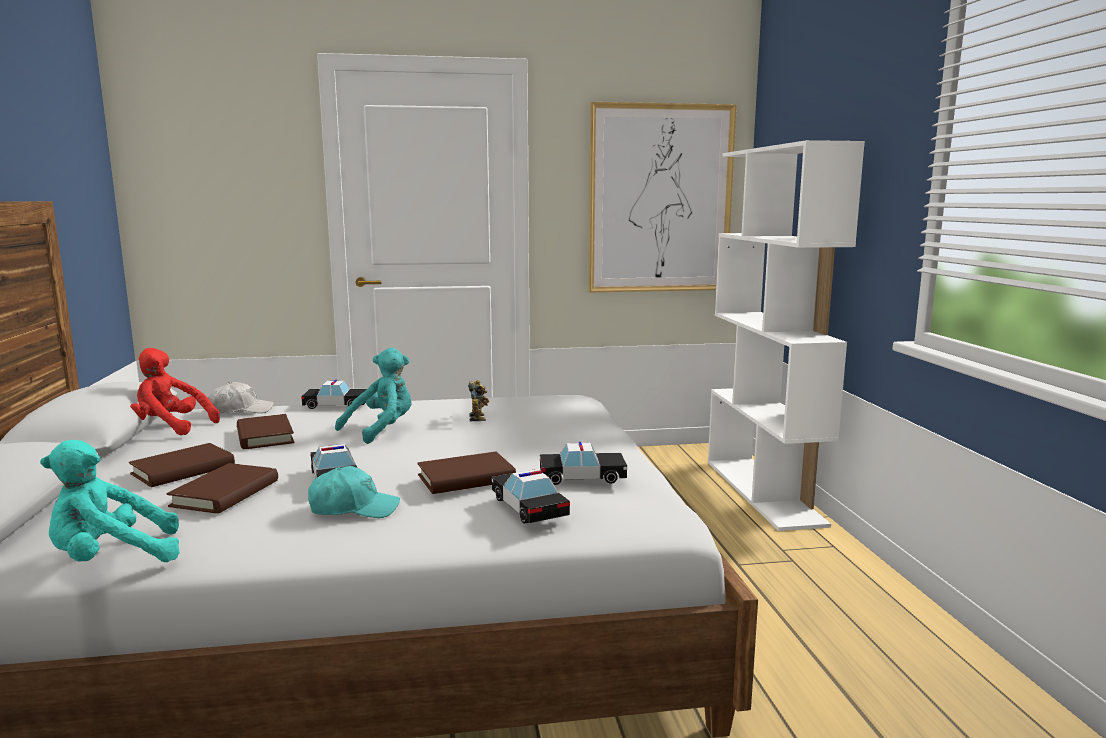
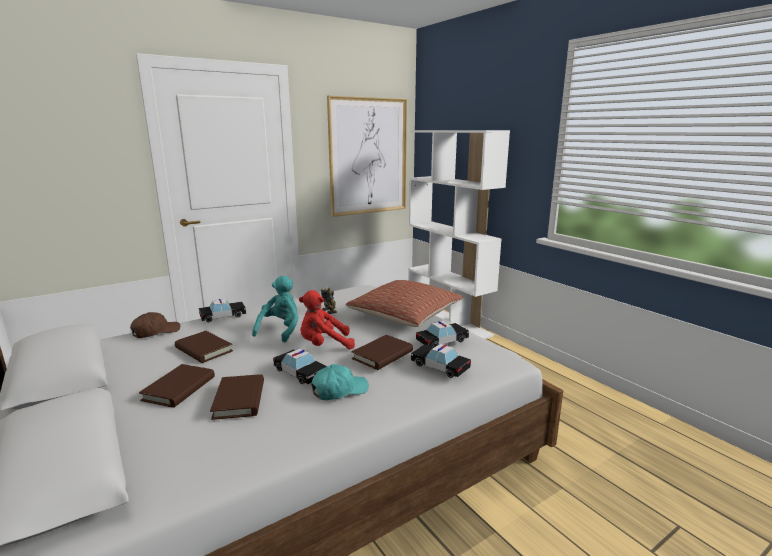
camera: 25 degrees left, 5 degrees up
(112, 559) = (225, 469): turquoise plush toy -> none
(170, 428) = (117, 356): red plush toy -> red plush toy (324, 345)
(241, 410) = (156, 332): white cap -> brown cap
(578, 438) = (404, 315): none -> pillow

